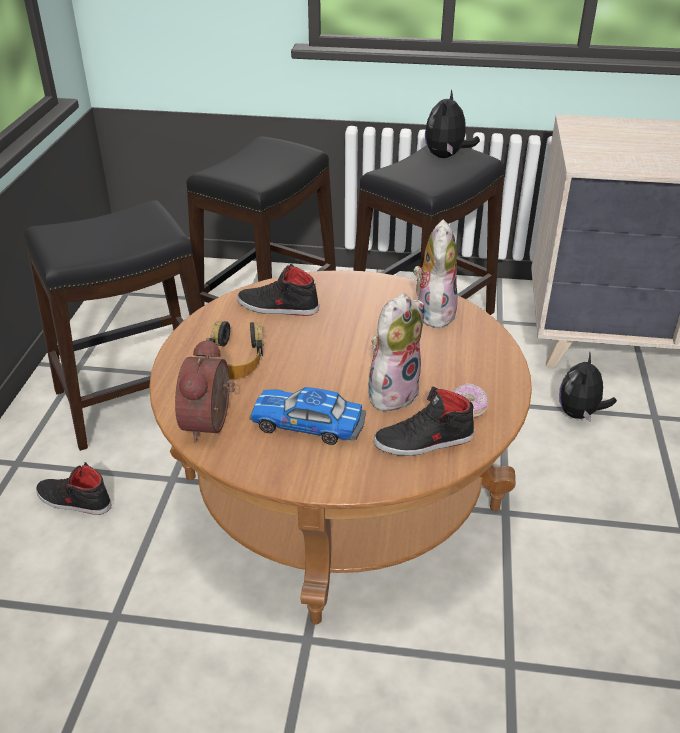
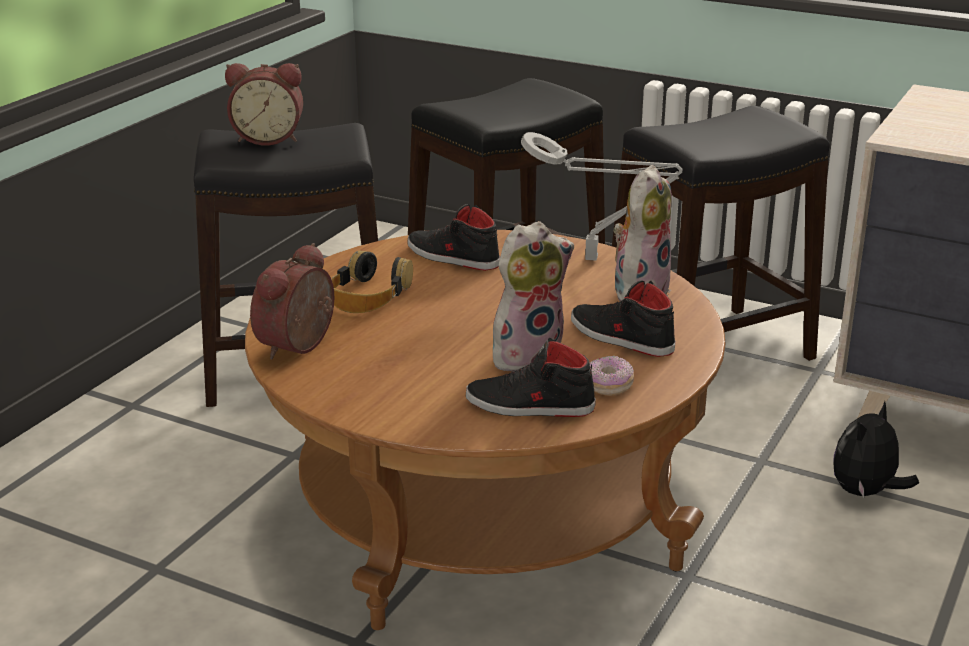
camera: 20 degrees right, 10 degrees down
(73, 501) = (173, 452): black shoe -> black shoe (620, 337)
(91, 229) = (268, 138): none -> alarm clock
(308, 425) = (406, 367): toy car -> none
(385, 289) = (596, 259): none -> grey table lamp
(446, 156) = (751, 123): plush toy -> none

